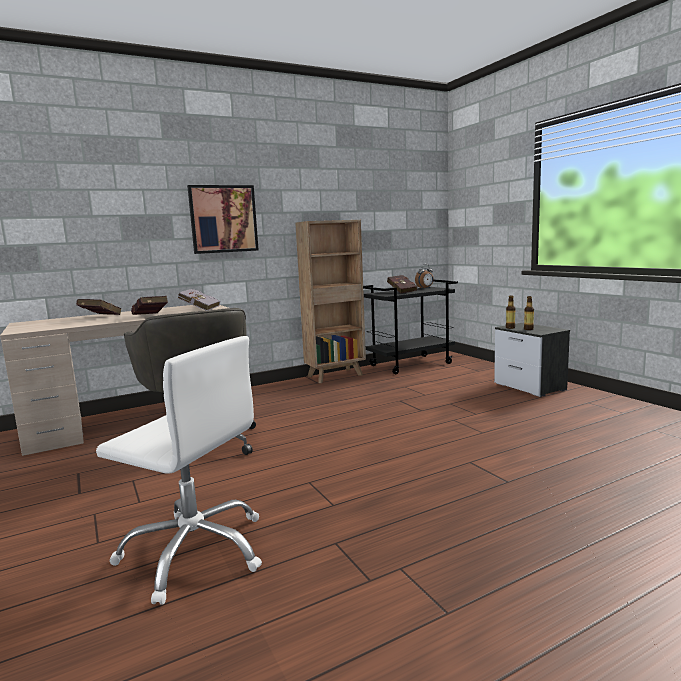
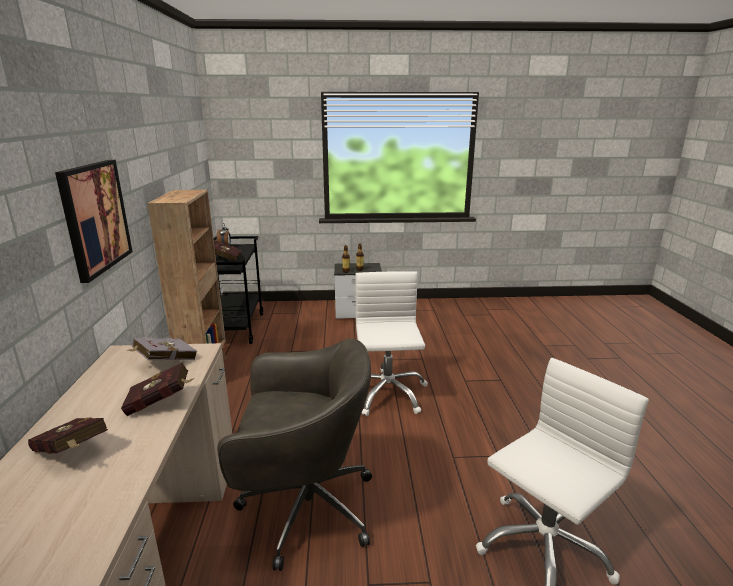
camera: 65 degrees left, 10 degrees up
(385, 433) = (387, 393): none -> white office chair

